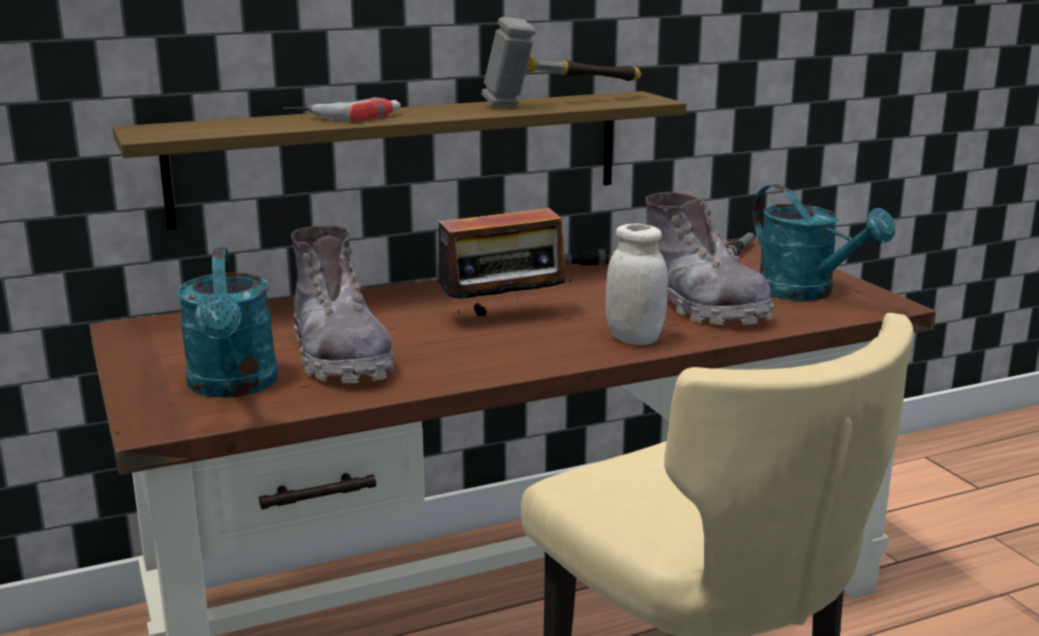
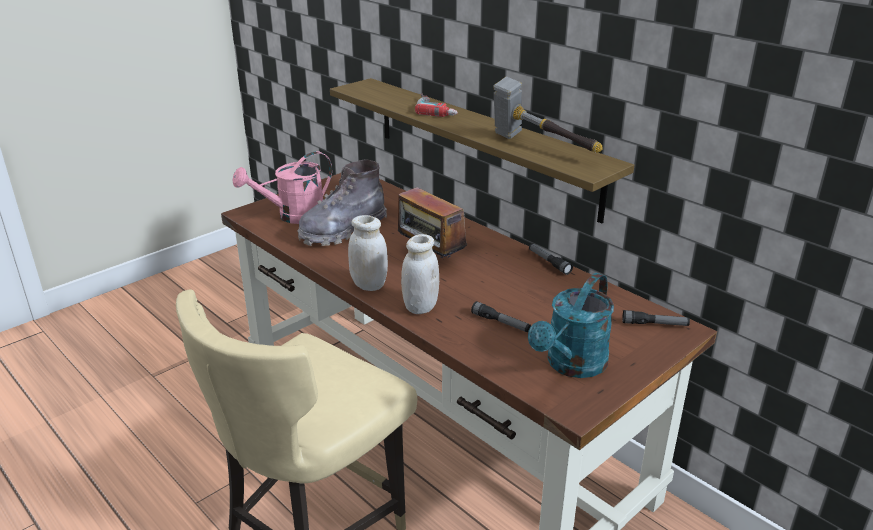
camera: 70 degrees right, 10 degrees up
(233, 386) = (293, 216): turquoise watering can -> pink watering can
(547, 359) = (369, 285): none -> white jar
(700, 307) = (501, 323): grey boot -> flashlight

